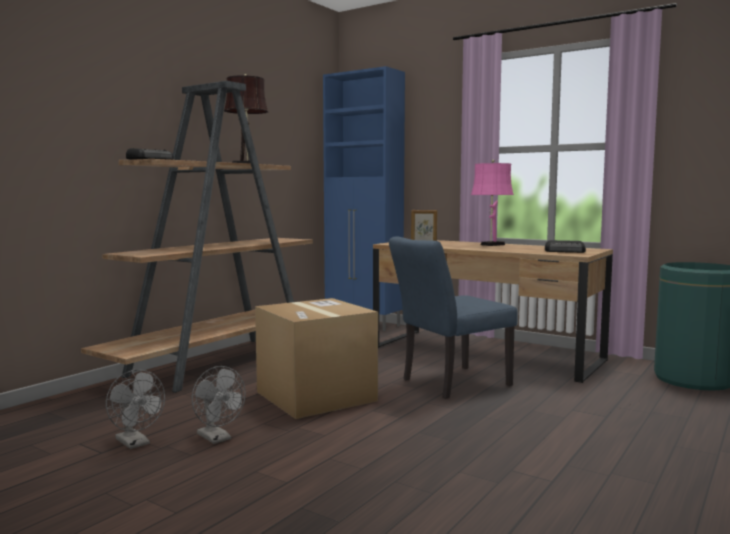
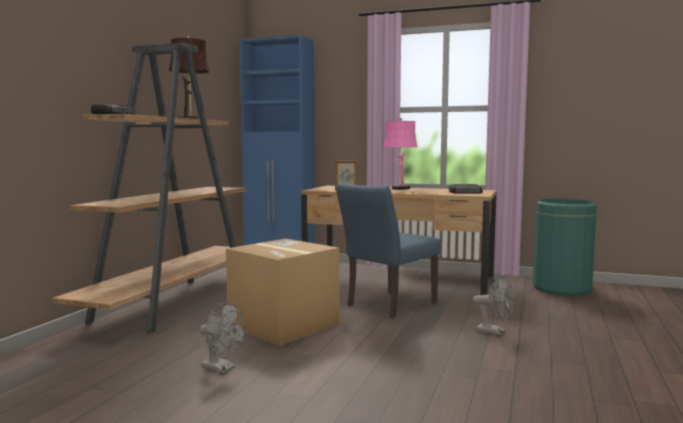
camera: 15 degrees left, 0 degrees up
(136, 443) = (147, 381): grey fan -> grey fan (495, 332)

